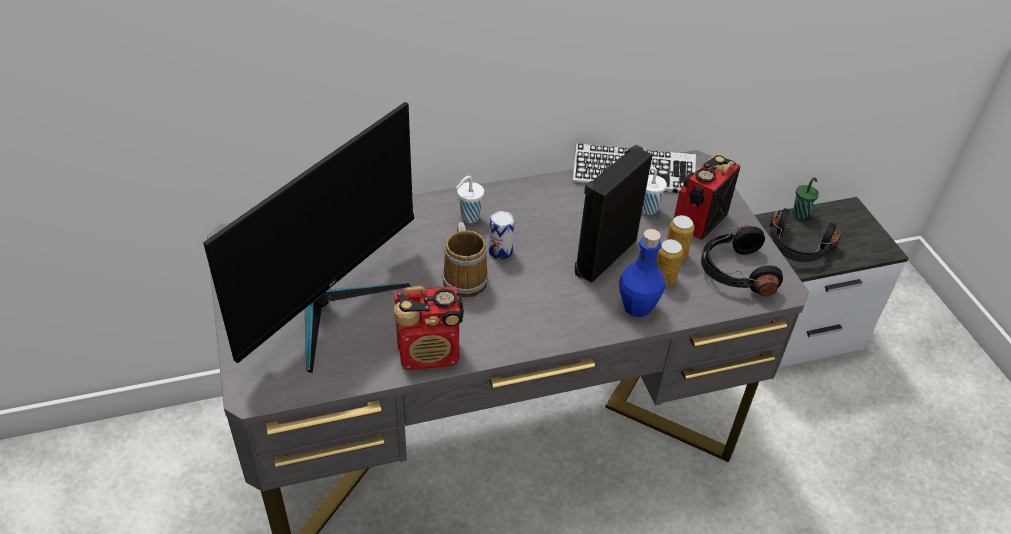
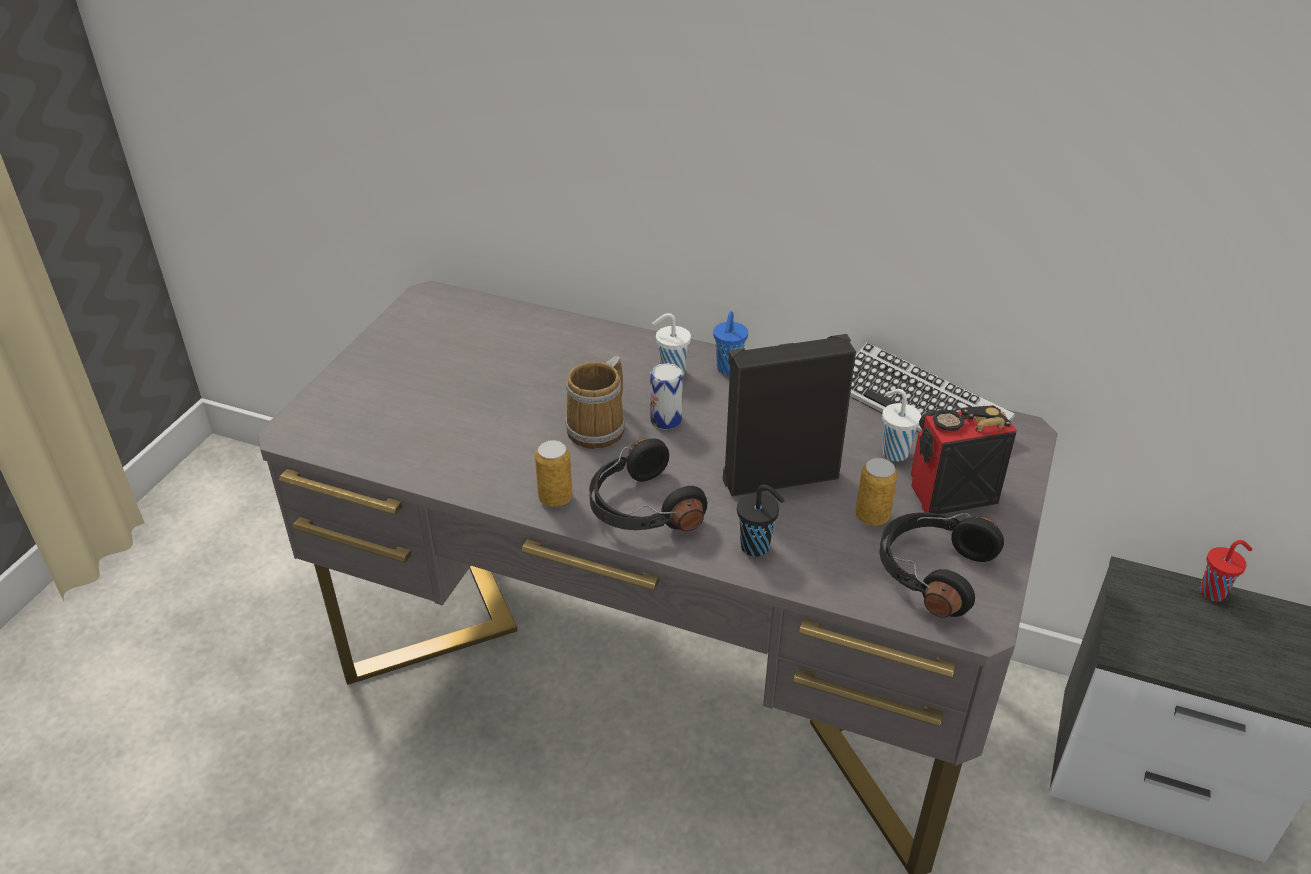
camera: 40 degrees right, 5 degrees down
(329, 306) = (441, 391): monitor -> none
(430, 353) = (481, 479): radio -> none
(501, 199) = (728, 369): none -> blue cup
(637, 307) = (757, 547): blue bottle -> black cup
(664, 279) = (826, 535): can -> can (555, 498)
(797, 248) = (1163, 631): black headphones -> black headphones (641, 508)
(800, 213) = (1214, 592): green cup -> red cup

